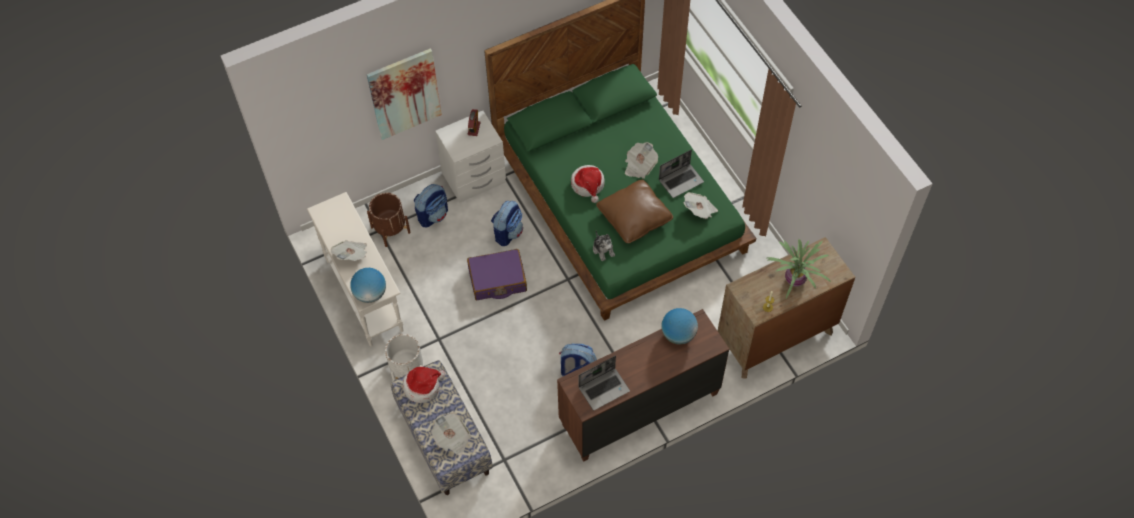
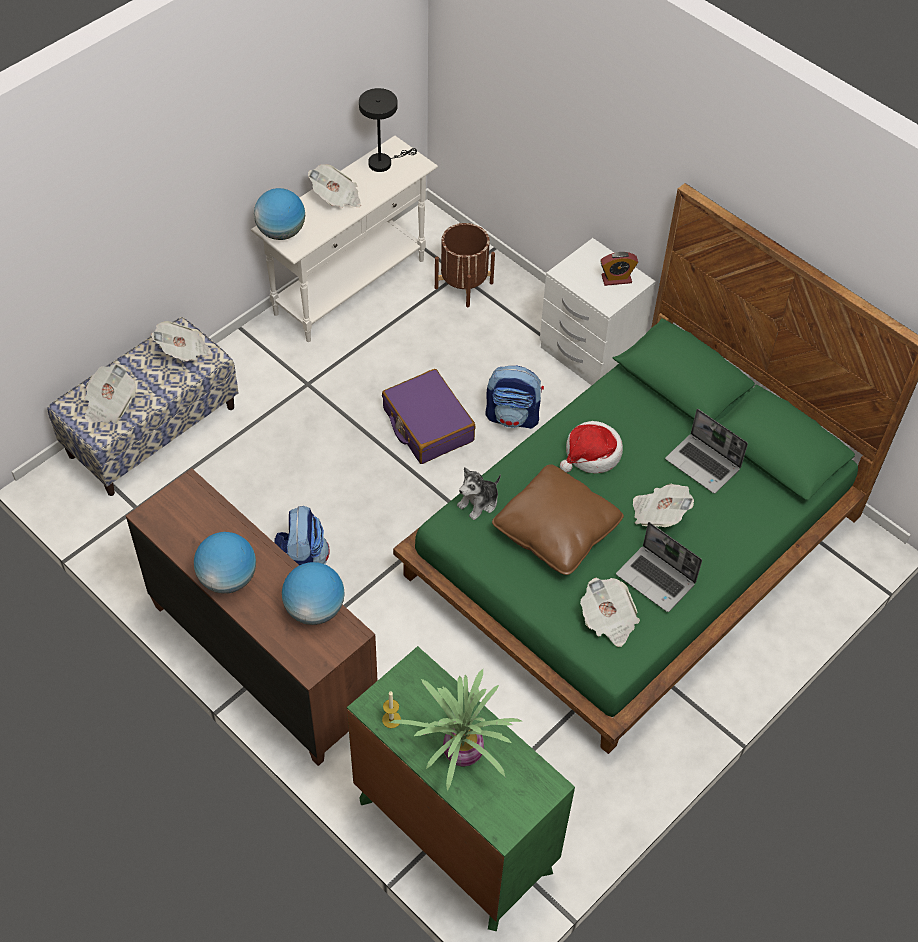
camera: 70 degrees right, 5 degrees down
(330, 220) = (383, 162): none -> black table lamp
(404, 94) = (577, 135): picture -> none
(407, 370) = (248, 363): white planter -> none
(423, 386) = (184, 351): hat -> newspaper
(433, 215) = (507, 324): backpack -> none
(604, 388) = (189, 531): laptop -> laptop (703, 464)
(645, 374) = (228, 579): none -> globe
(775, 337) = (454, 835): brown dresser -> green dresser

